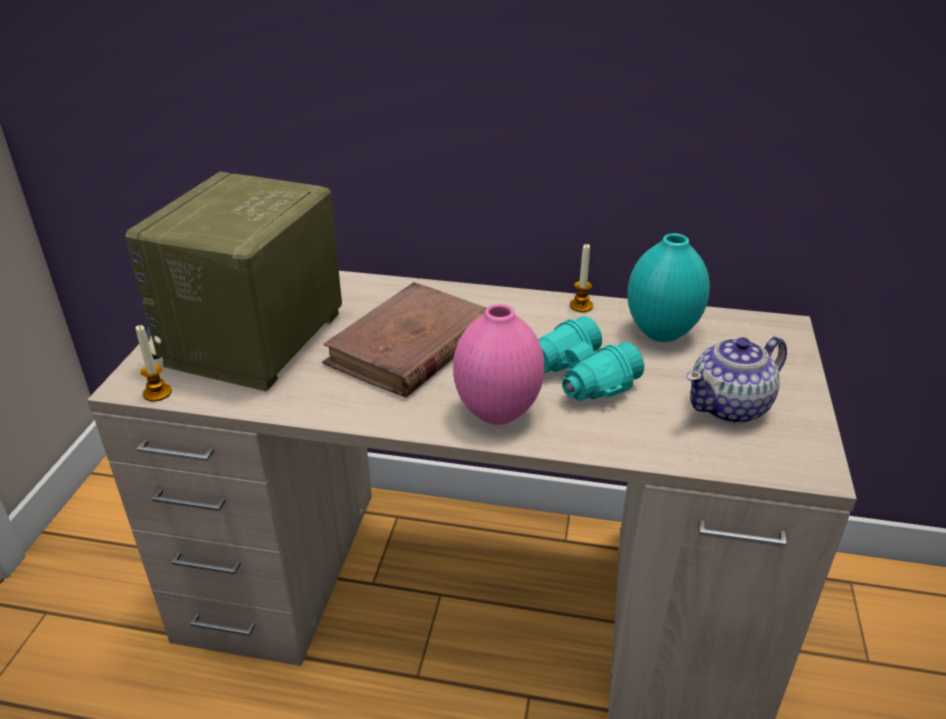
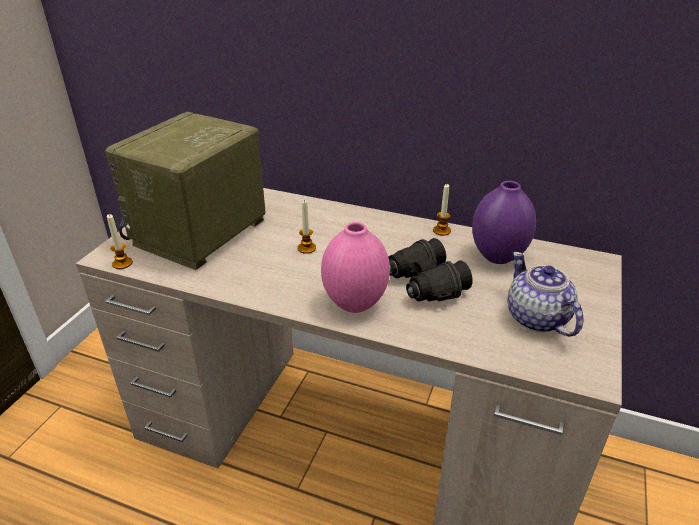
camera: 10 degrees right, 0 degrees up
(410, 346) = (306, 248): brown book -> candle
(579, 378) = (424, 284): turquoise binoculars -> black binoculars
(660, 333) = (497, 257): turquoise vase -> purple vase
(730, 406) = (537, 319): teapot -> teapot turned 90 degrees clockwise

